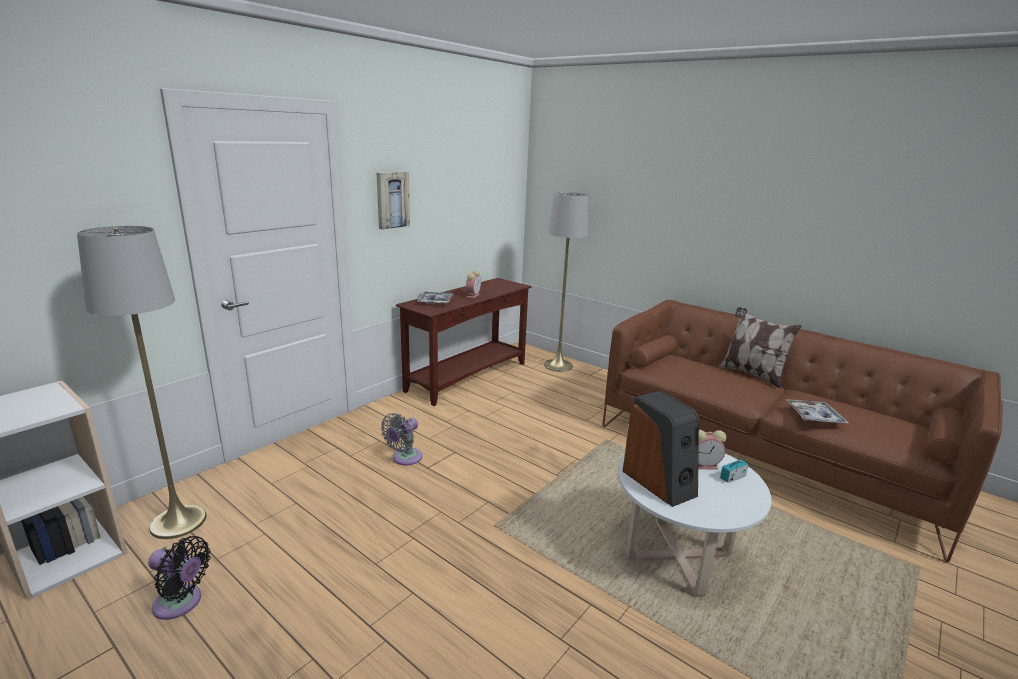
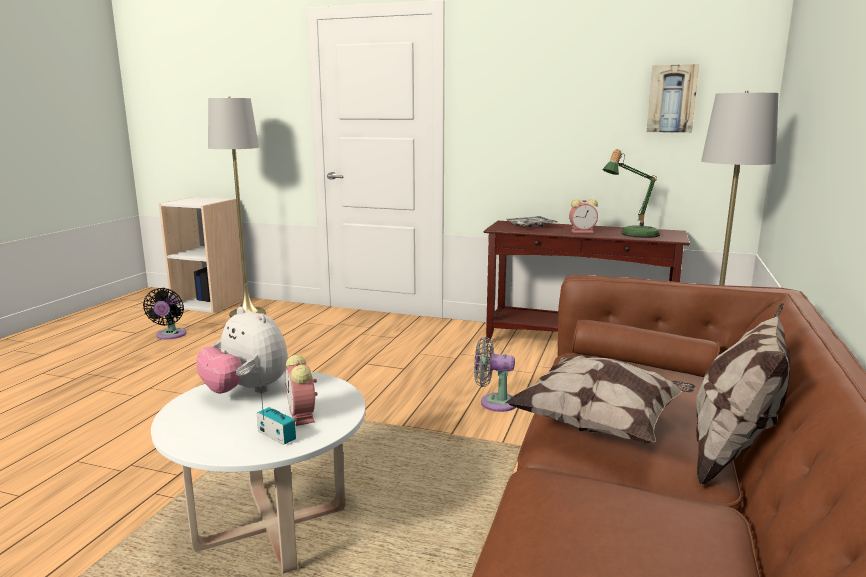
camera: 70 degrees right, 5 degrees down
(392, 200) = (504, 101): picture -> picture (672, 99)
(405, 458) = (373, 352): grey fan -> grey fan (494, 402)
(497, 289) = (634, 234): none -> table lamp
(659, 482) = (246, 391): speaker -> plush toy
(734, 387) = (601, 425): none -> pillow
(814, 417) = (550, 508): tray -> none

